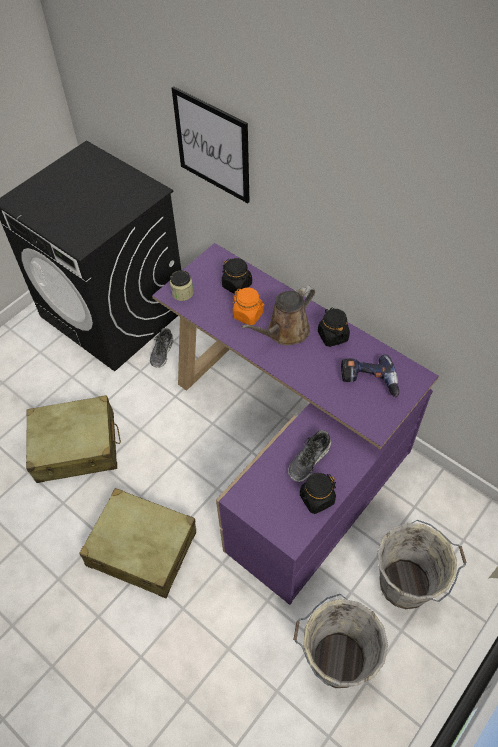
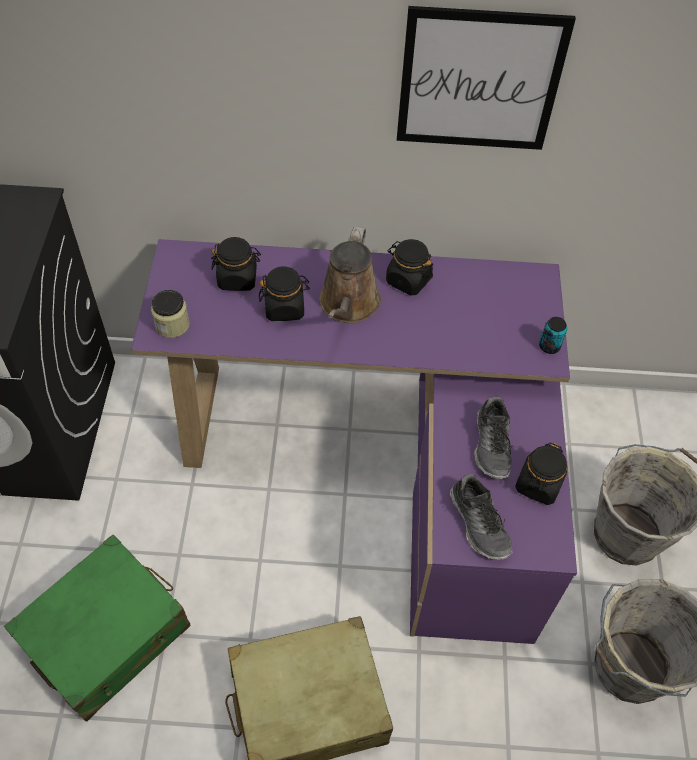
camera: 40 degrees left, 0 degrees up
(76, 447) = (106, 635): beige suitcase -> green suitcase
(162, 352) = (128, 437): shoe -> shoe (479, 524)
(212, 145) = (133, 86): picture -> picture (479, 81)
(248, 315) = (284, 308): orange jar -> black jar
(368, 382) = (493, 311): power drill -> none
(384, 421) = (549, 346): none -> can

